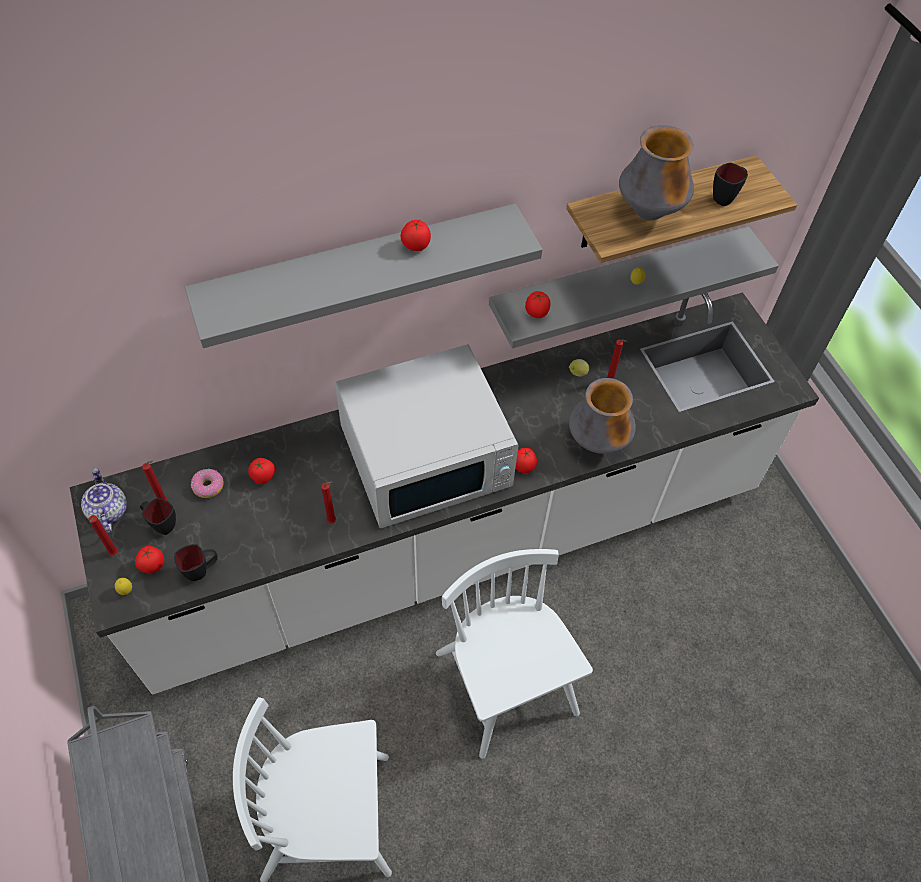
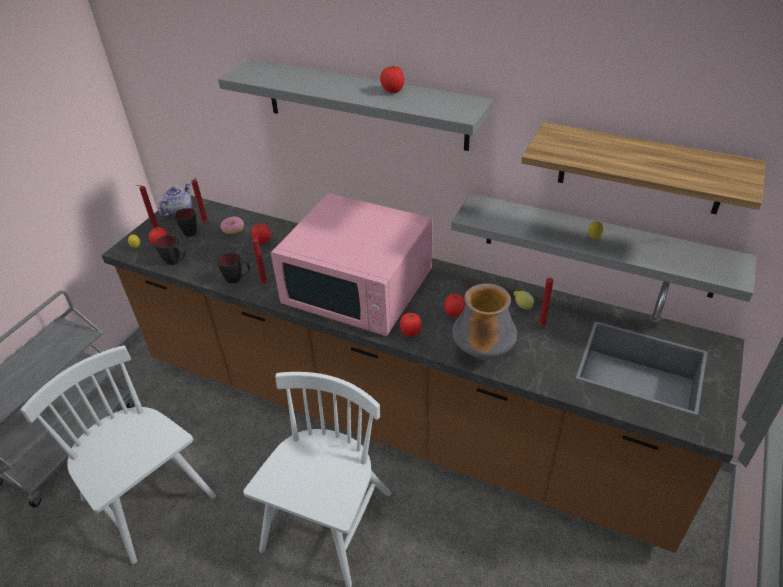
camera: 50 degrees right, 15 degrees down
(427, 457) = (359, 288): white microwave -> pink microwave
(455, 544) = (397, 415): white counter -> brown counter
(536, 314) = (489, 216): tomato -> tomato (454, 313)
(649, 212) = (602, 151): vase -> none
(726, 197) = (690, 170): black mug -> black mug (238, 279)

